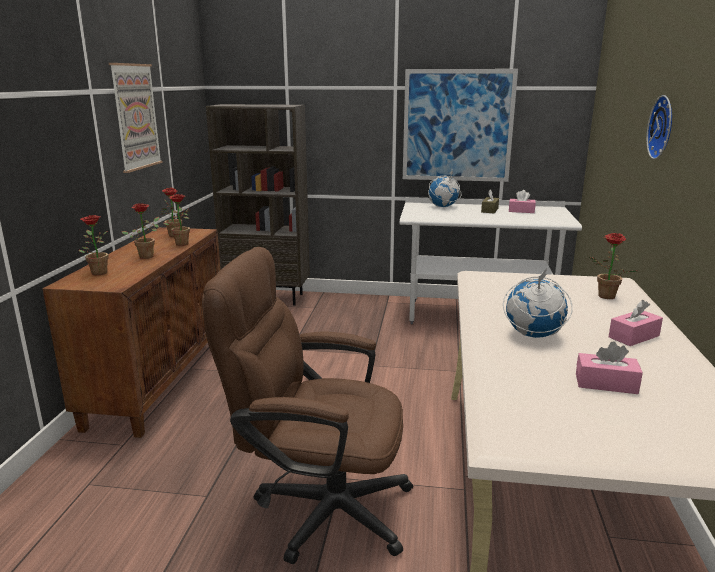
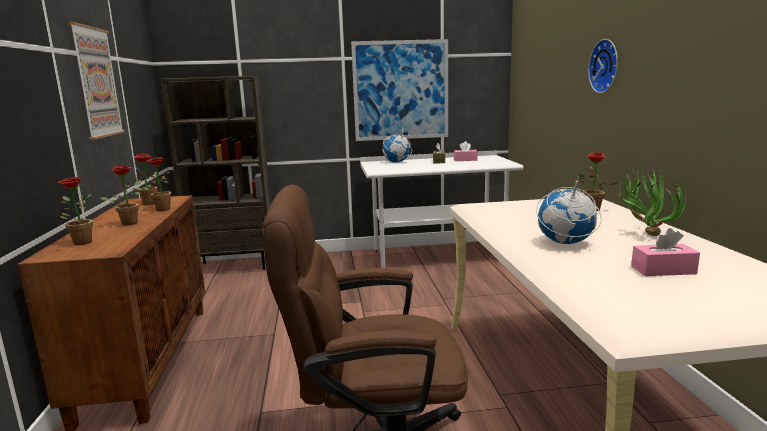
camera: 15 degrees left, 5 degrees down
(633, 336) = (644, 234): pink tissue box -> potted plant

